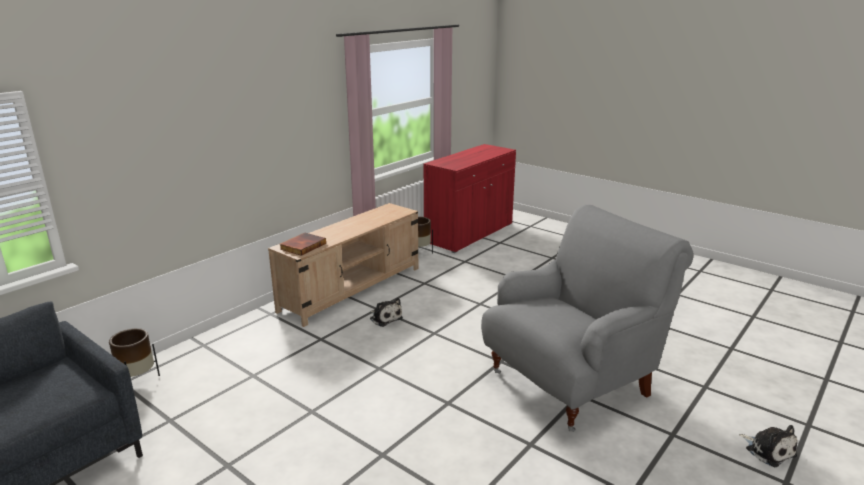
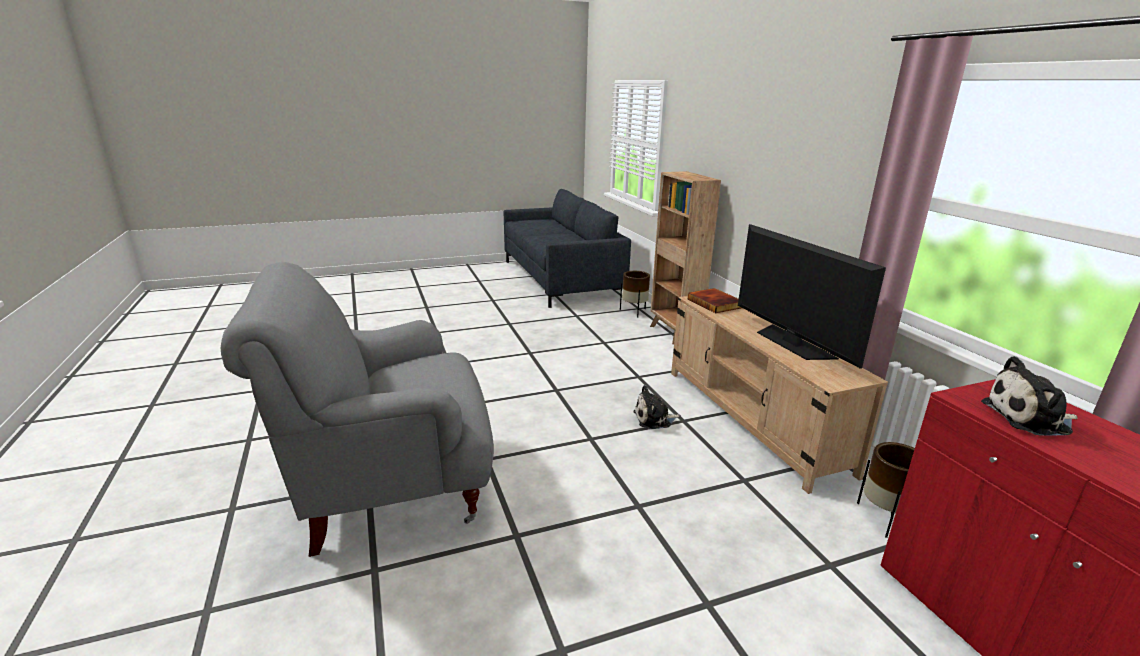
camera: 120 degrees right, 0 degrees up
(203, 343) = (674, 333): none -> brown bookcase
(361, 221) = (792, 343): none -> television
(571, 383) = (389, 488): grey armchair -> grey armchair turned 75 degrees clockwise
(768, 450) = (94, 566): plush toy -> plush toy (1030, 418)

